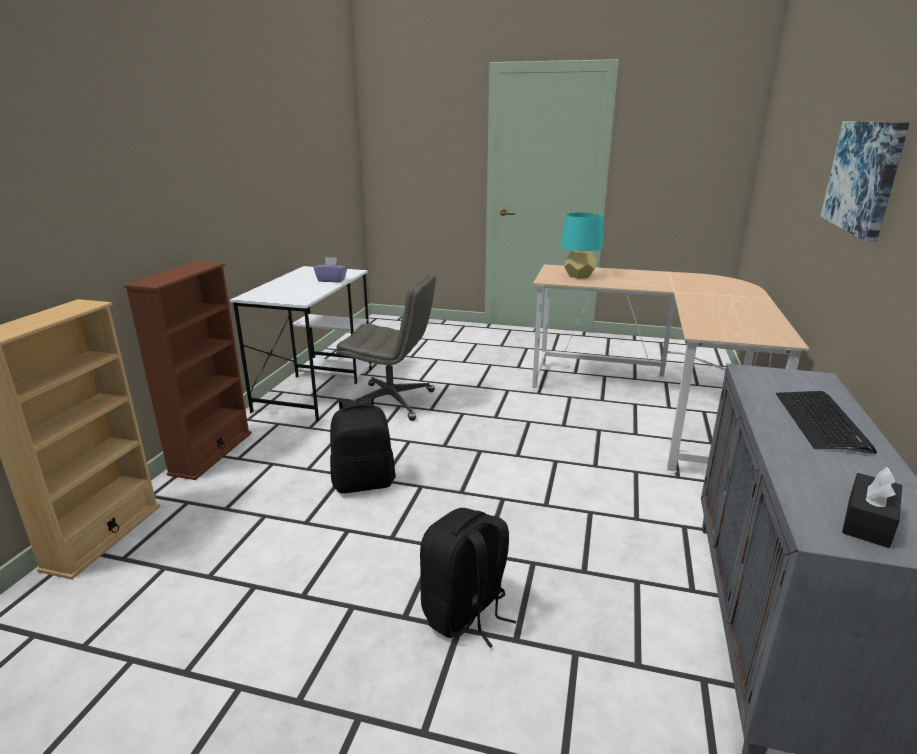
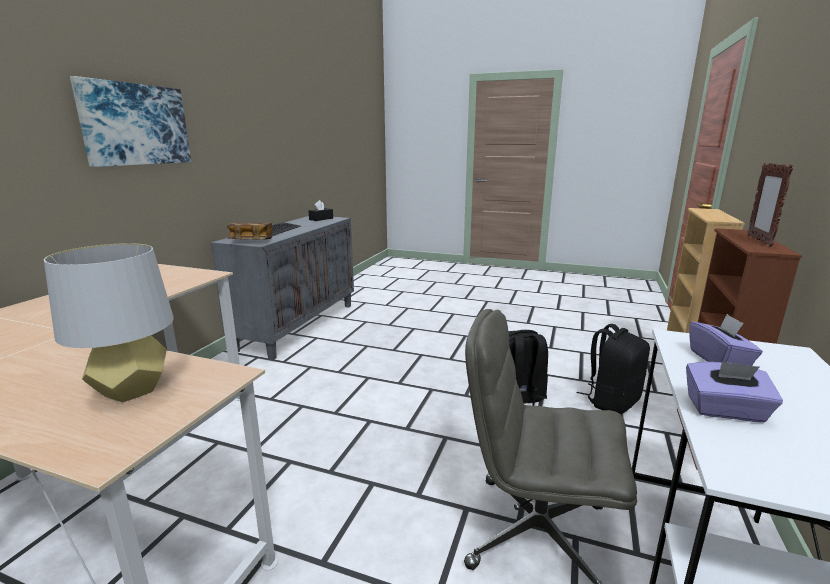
camera: 175 degrees left, 5 degrees down
(180, 270) = (759, 241): none -> picture frame
(298, 293) = (719, 360): none -> purple tissue box
(465, 613) = (435, 335): black backpack -> black backpack (611, 401)
(579, 276) = (131, 390): turquoise table lamp -> grey table lamp
(774, 377) = (251, 241): none -> book

